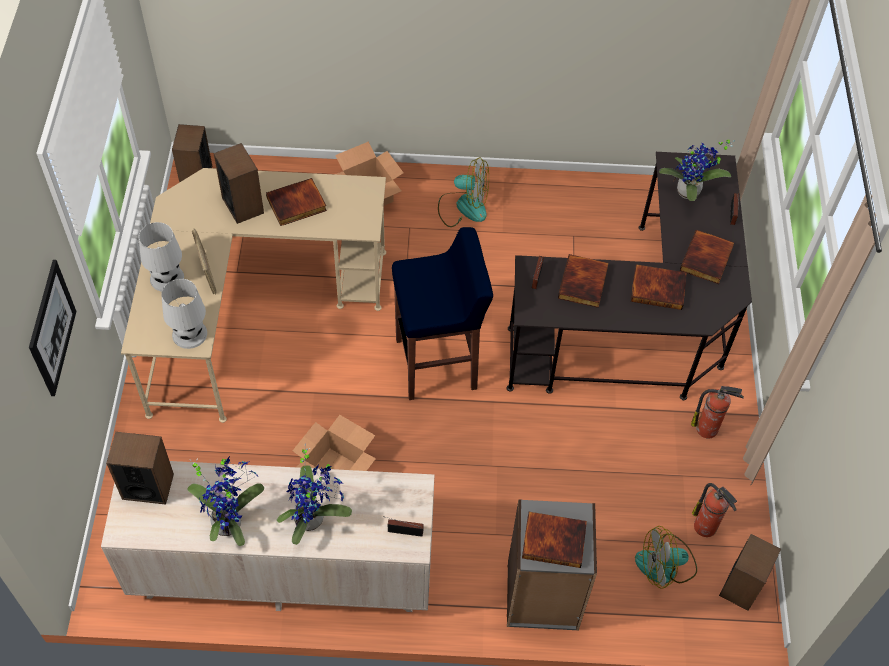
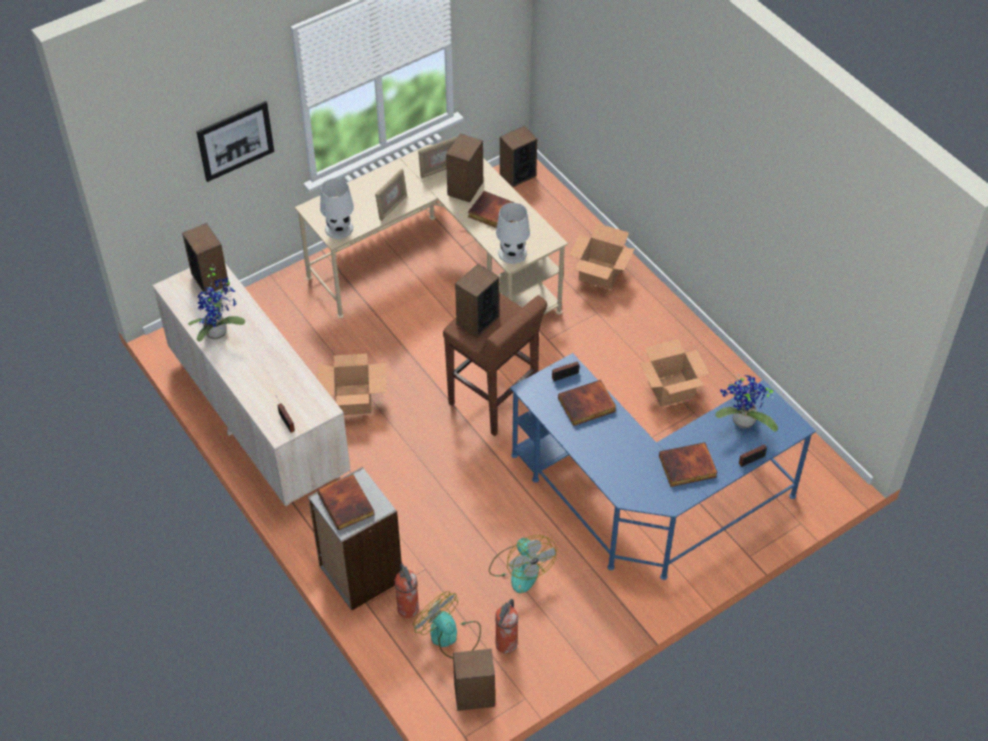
camera: 55 degrees right, 5 degrees down
(167, 277) = (371, 190): white table lamp -> white table lamp (513, 253)
(198, 209) = (439, 170): none -> picture frame
(313, 518) = (256, 370): potted plant -> none
(423, 297) = (477, 320): none -> speaker
(437, 364) = (494, 401): blue stool -> brown stool
(463, 207) = (649, 331): fan -> fan (520, 568)
(536, 234) = (670, 390): none -> cardboard box
(638, 327) = (648, 502): black desk -> blue desk
(658, 288) = (628, 452): book -> none
(708, 429) = (596, 599): fire extinguisher -> fire extinguisher (408, 610)

